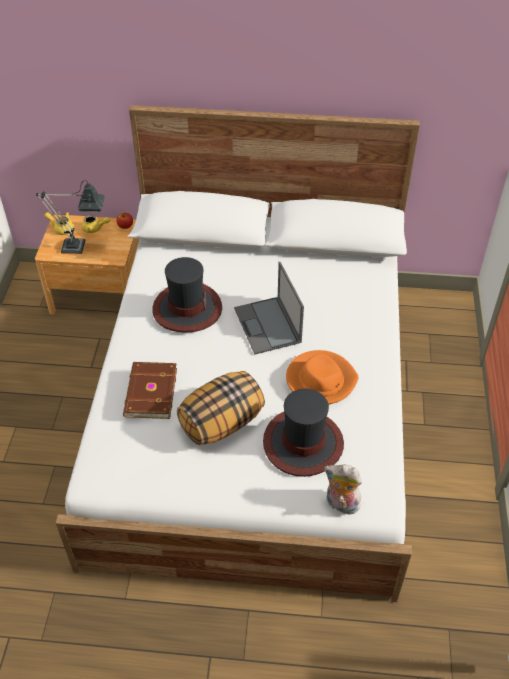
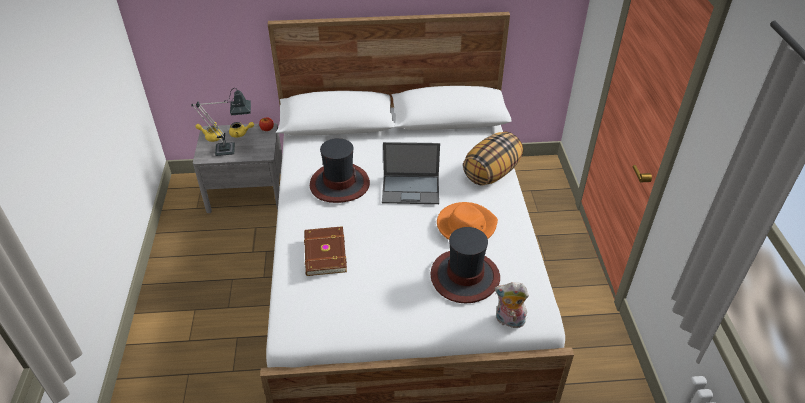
camera: 10 degrees left, 5 degrees down
(98, 293) = (246, 191): brown nightstand -> grey nightstand
(221, 422) = (391, 270): pillow -> pillow (491, 173)
(268, 326) = (411, 189): laptop -> laptop turned 60 degrees counterclockwise

